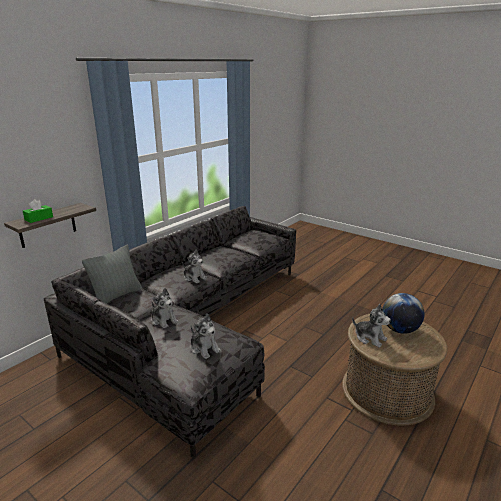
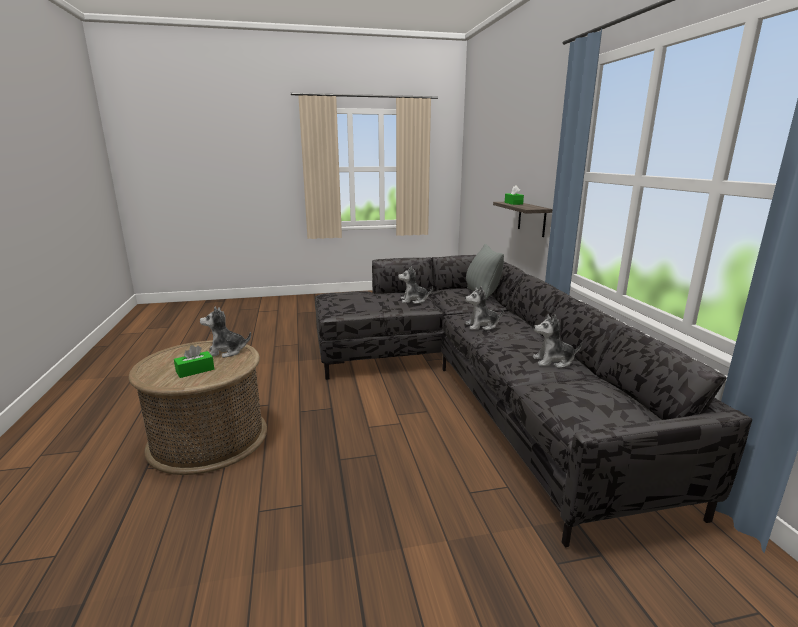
camera: 130 degrees right, 5 degrees down
(204, 348) = (350, 300): plush toy -> plush toy (553, 361)
(400, 330) = (195, 370): globe -> green tissue box

